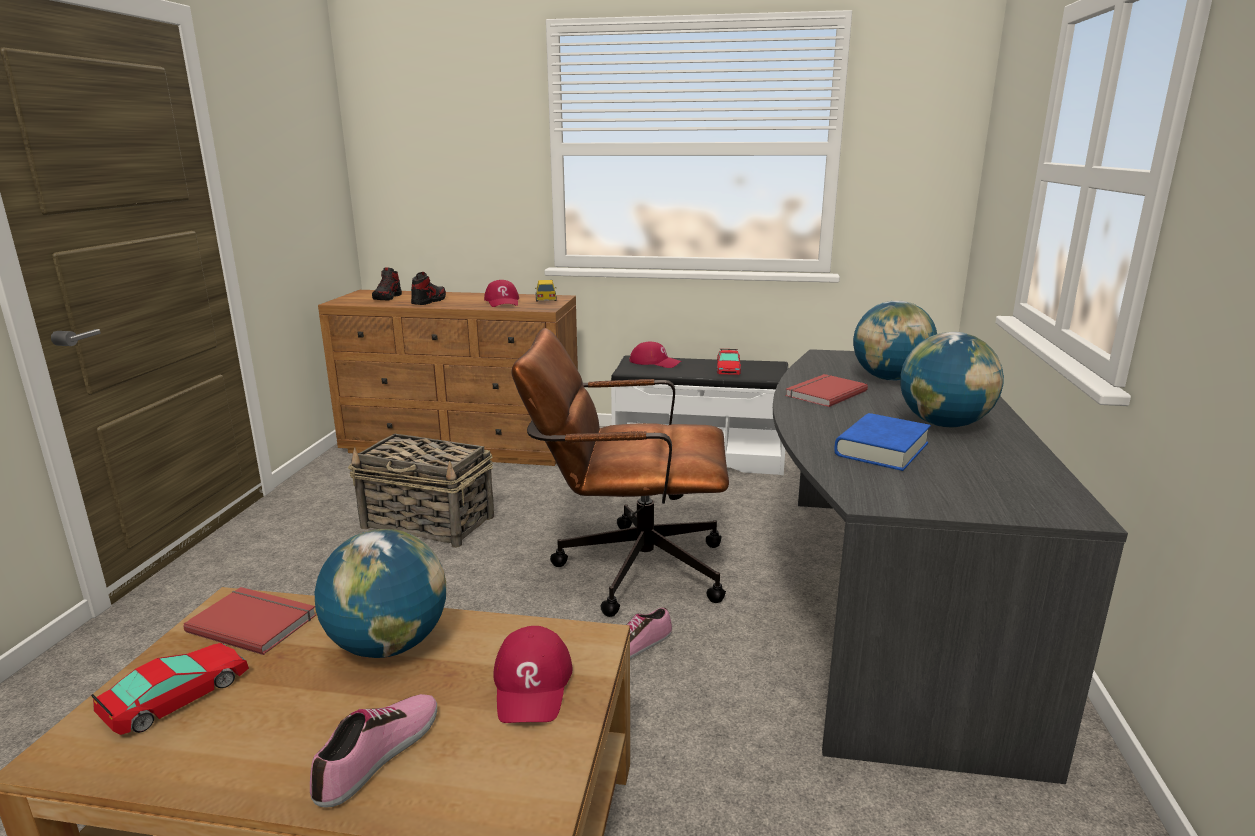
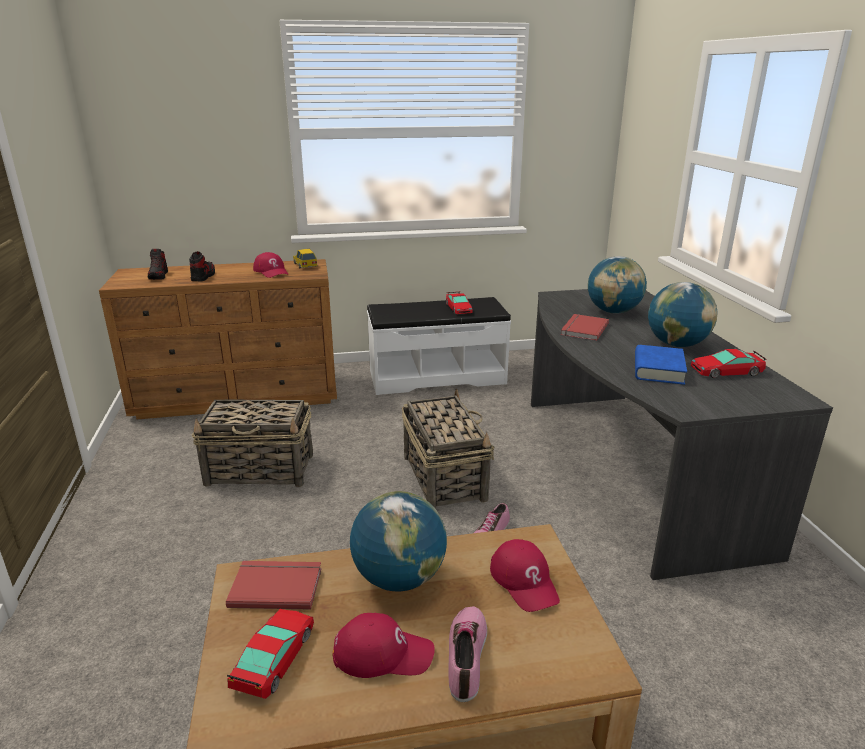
camera: 20 degrees left, 5 degrees up
(626, 567) = (444, 477): brown office chair -> basket
(655, 362) = (399, 309): red cap -> red cap (383, 653)
(988, 464) = (726, 371): none -> toy car

